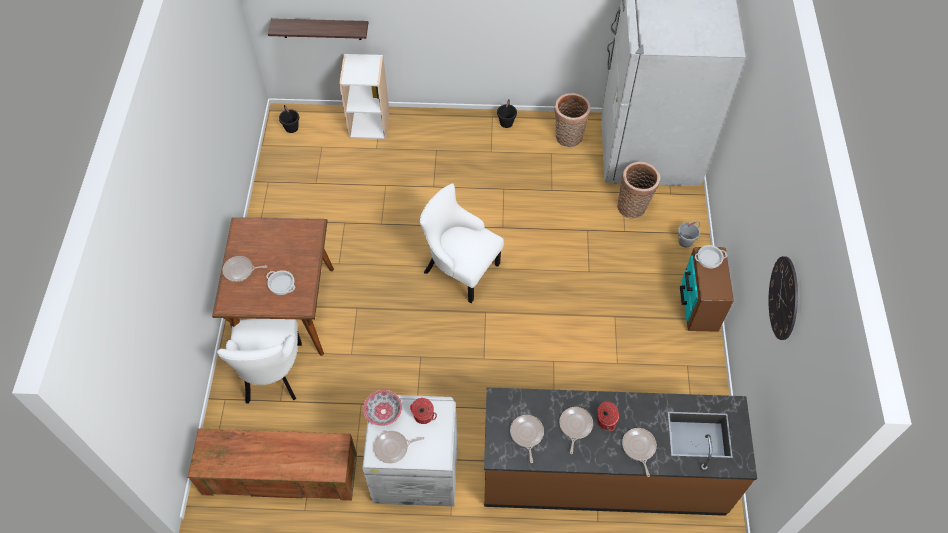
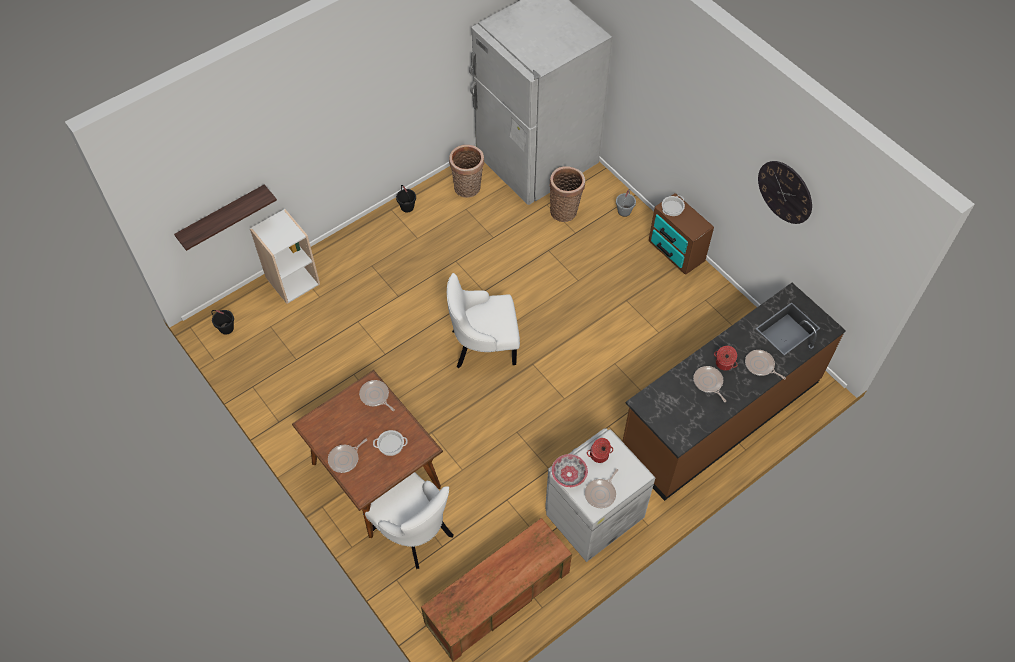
camera: 40 degrees left, 0 degrees up
(526, 434) = (683, 412): frying pan -> frying pan (375, 396)

